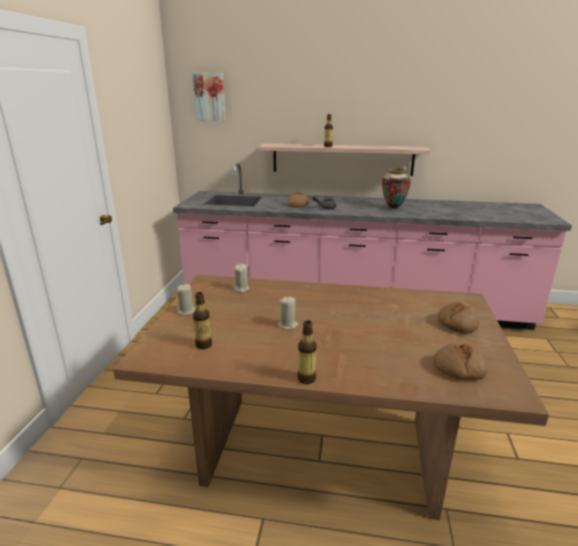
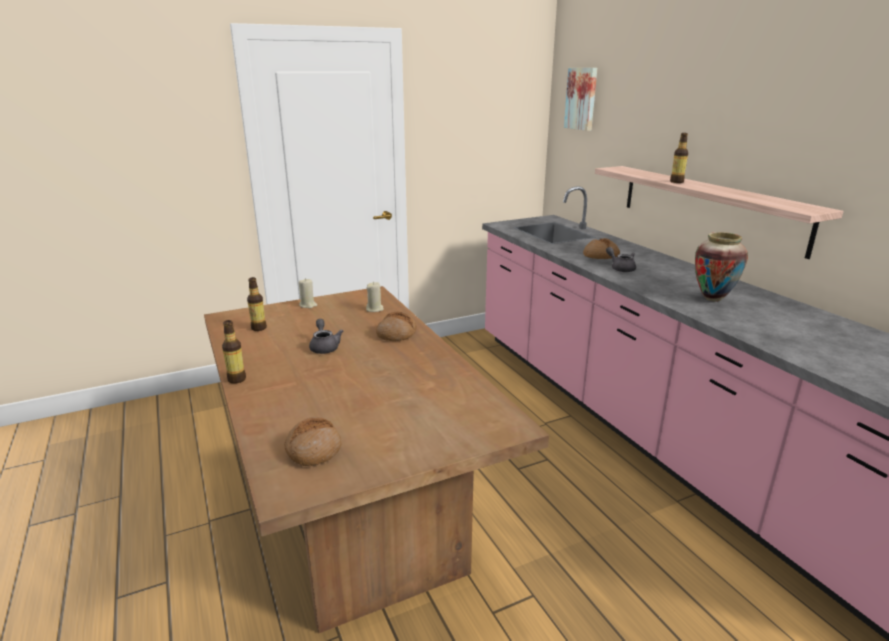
camera: 55 degrees right, 0 degrees up
(288, 325) = (324, 347): beige candle -> grey teapot
(456, 324) = (425, 430): bread -> bread (396, 334)

